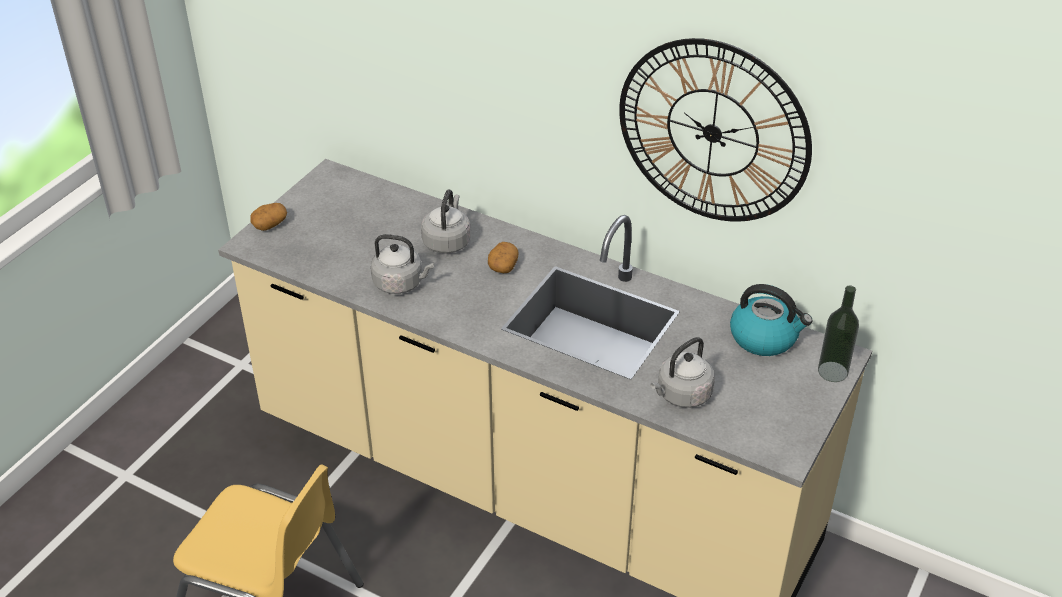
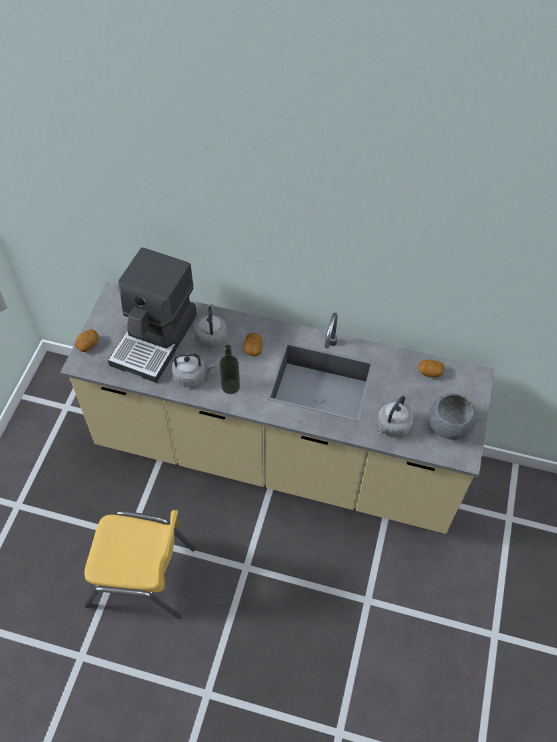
camera: 15 degrees left, 15 degrees up
(367, 233) = (156, 339): none -> coffee machine
(712, 132) = (391, 261): wall clock -> none
(765, 337) = (429, 372): kettle -> potato
(773, 409) = (449, 425): none -> grey bowl
(832, 371) = (476, 390): bottle -> bottle (230, 386)

